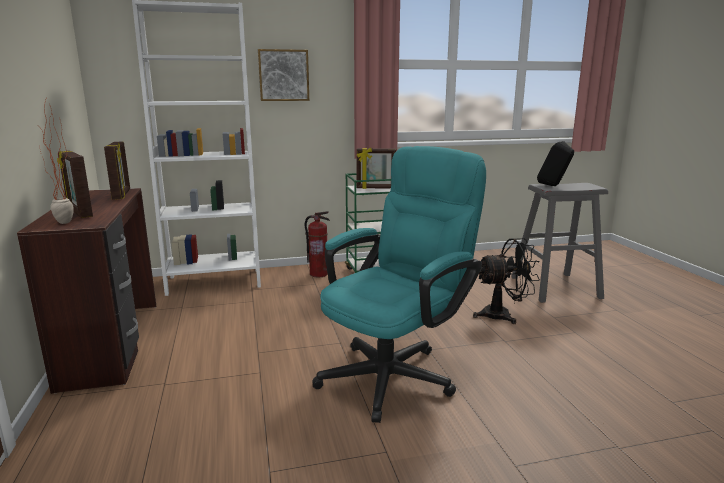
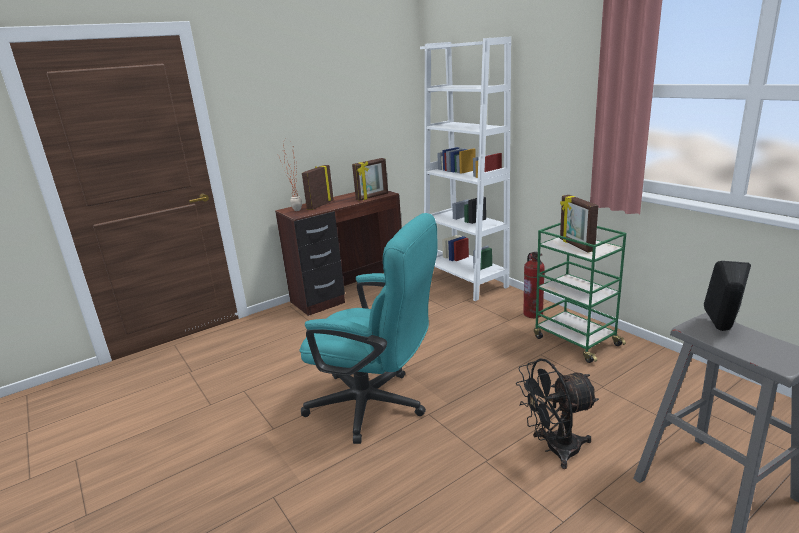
camera: 70 degrees right, 5 degrees up
(283, 75) = (542, 102): picture -> none
(503, 315) = (554, 449): black fan -> black fan turned 105 degrees clockwise

